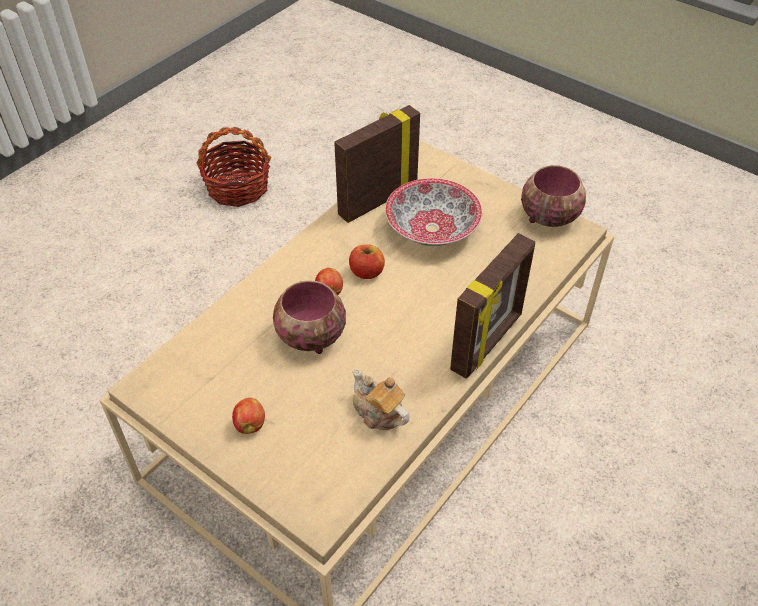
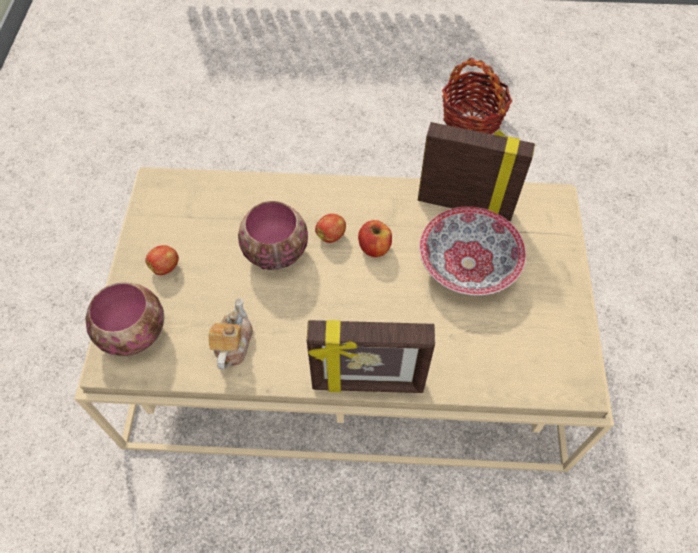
camera: 55 degrees right, 10 degrees up
(548, 216) = (573, 349): bowl -> bowl (135, 332)

